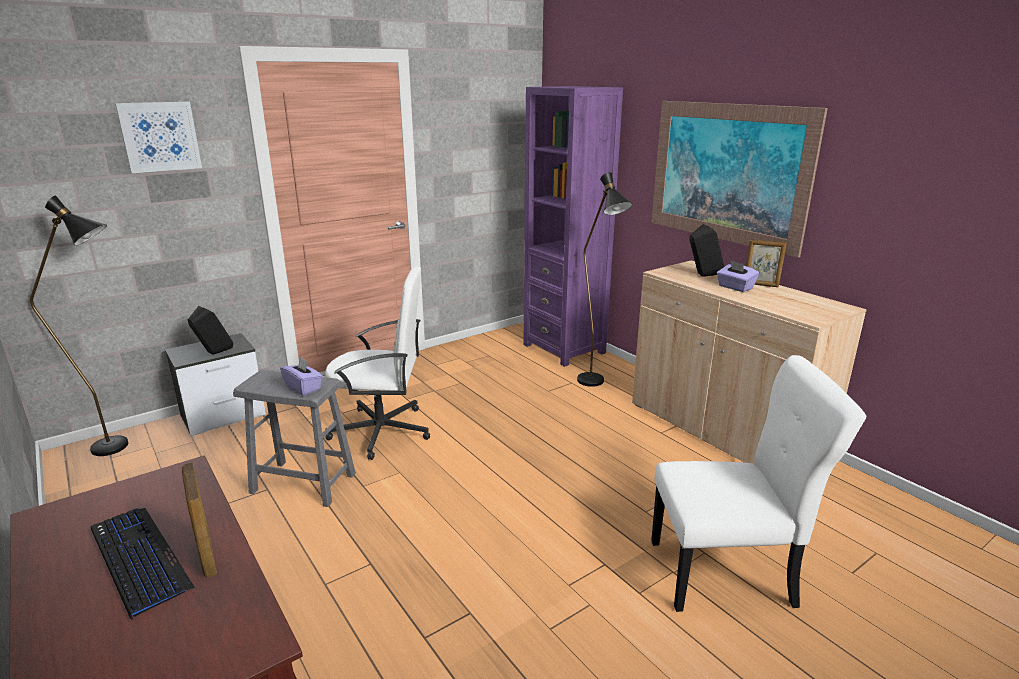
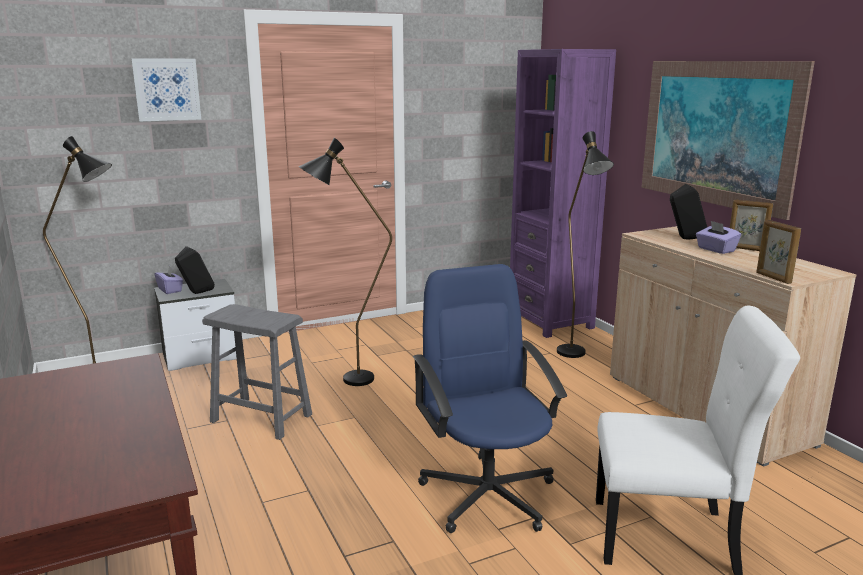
camera: 10 degrees right, 5 degrees down
(139, 559) = (84, 417): keyboard -> none
(207, 556) = (140, 420): picture frame -> picture frame (773, 278)
(304, 388) = (266, 320): purple tissue box -> purple tissue box (170, 290)
(382, 431) = (347, 381): white office chair -> black floor lamp
(549, 546) = (487, 494): none -> blue office chair

